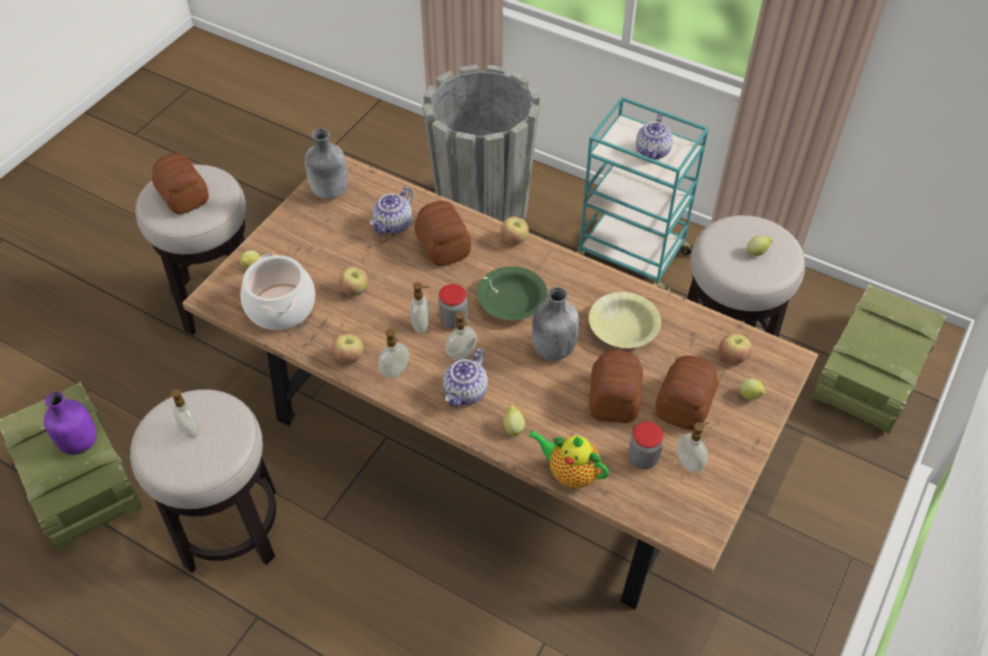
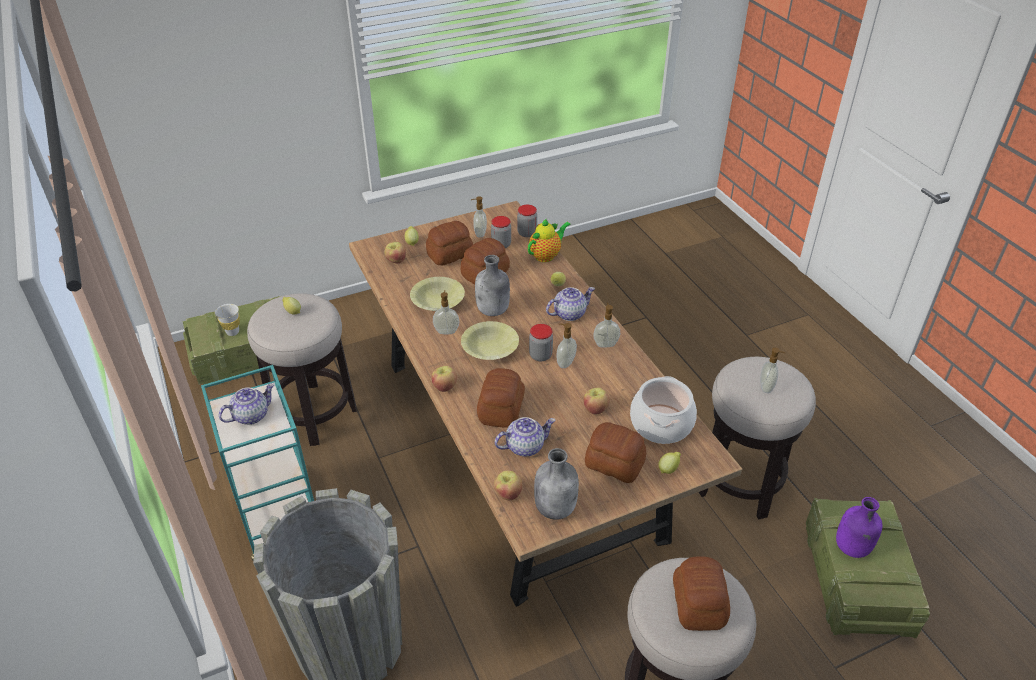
camera: 145 degrees left, 10 degrees down
(303, 248) = (614, 464): none -> bread
(349, 357) = (631, 366): apple -> apple (508, 494)
(462, 355) = (553, 333): soap dispenser -> soap dispenser (446, 331)
(512, 301) = (490, 348): green bowl -> yellow bowl
(570, 473) = (546, 255): teapot -> teapot turned 105 degrees counterclockwise
(632, 502) = (527, 233): none -> jar
(878, 329) = (232, 332): none -> white cup

